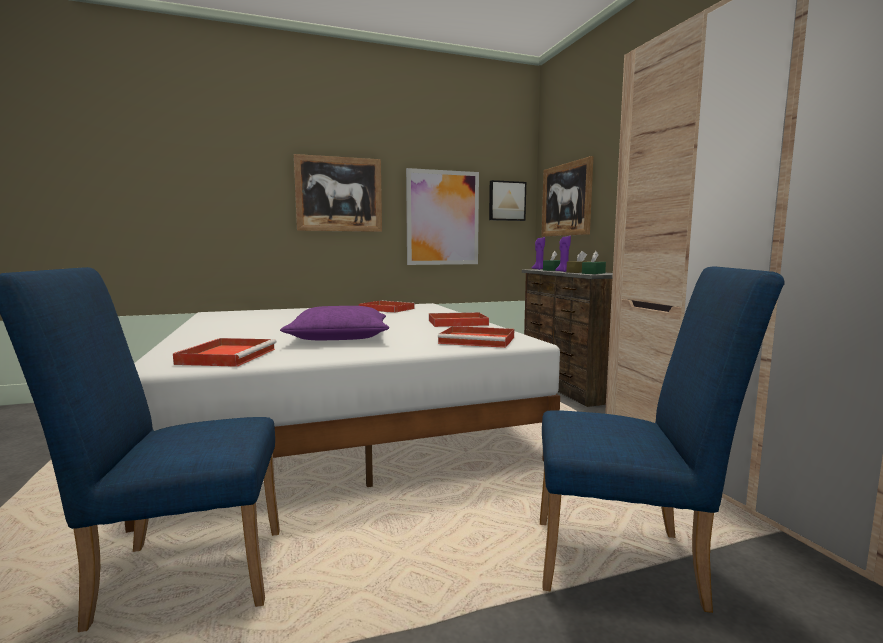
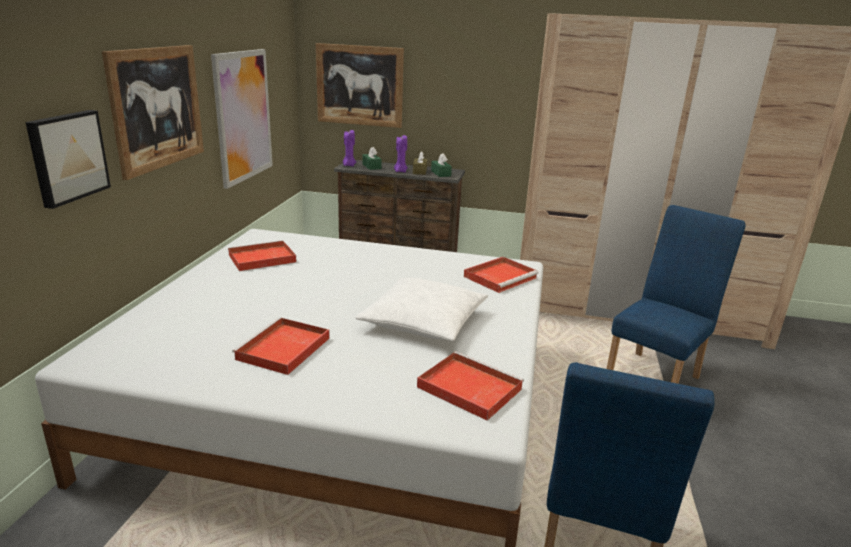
camera: 60 degrees left, 15 degrees up
(339, 337) = (423, 321): purple pillow -> white pillow
(456, 323) = (407, 258): red tray -> red tray (283, 349)
(506, 201) = (281, 81): picture -> picture (67, 157)

